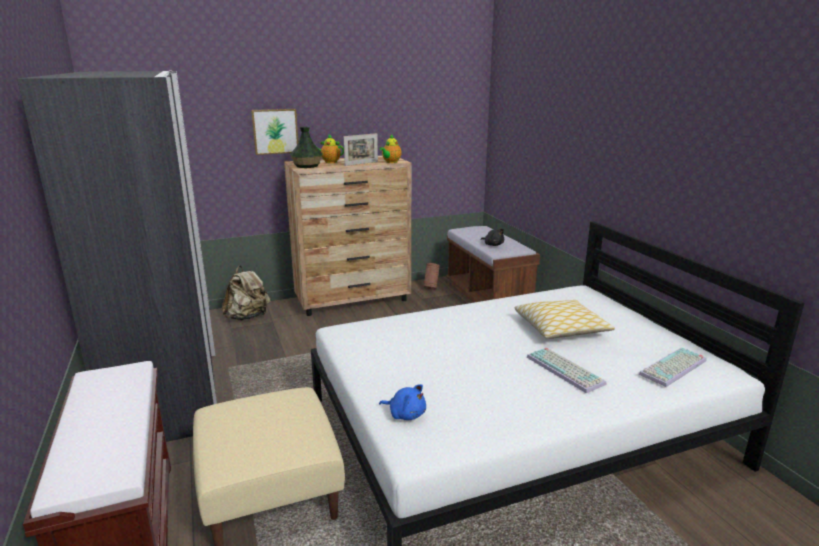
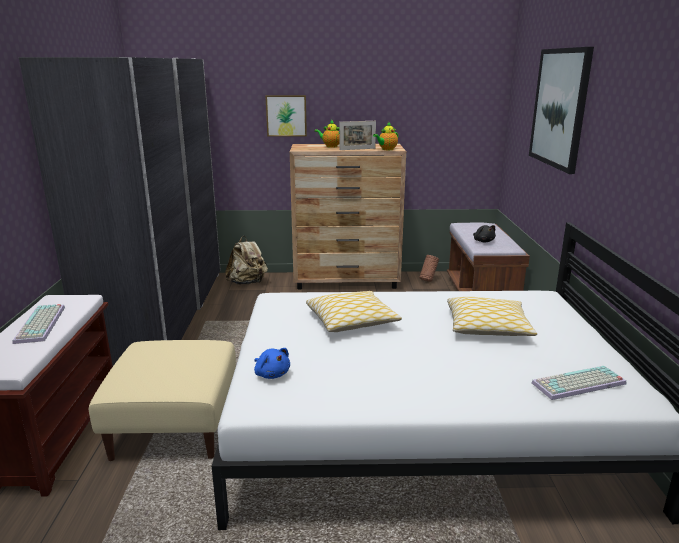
camera: 20 degrees right, 0 degrees up
(307, 166) = (306, 148): vase -> none
(437, 343) = (351, 321): none -> pillow
(563, 116) = (559, 108): none -> picture
(566, 370) = (456, 365): keyboard -> keyboard (42, 324)

